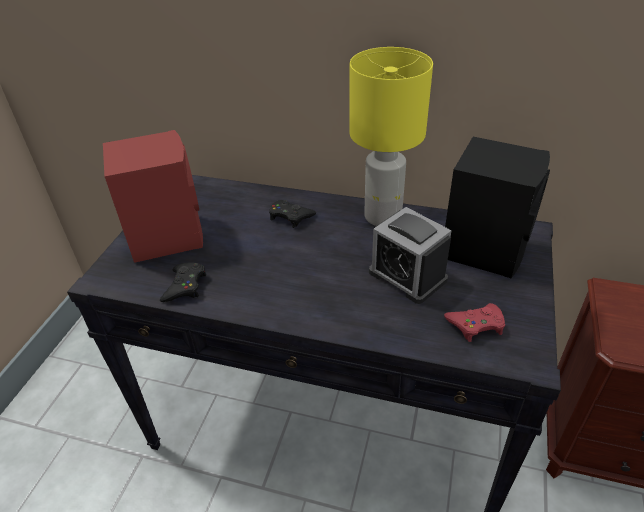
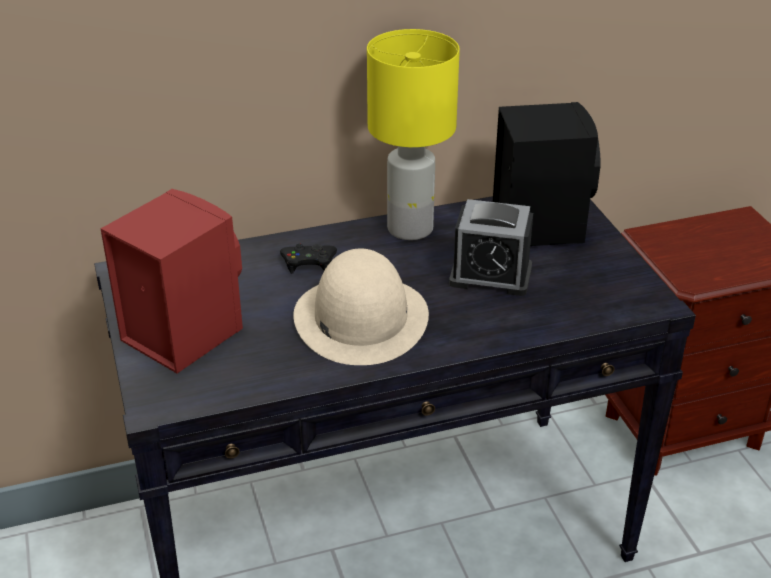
camera: 35 degrees left, 5 degrees down
(185, 286) = (268, 372): black game controller -> none
(282, 271) = (360, 318): none -> beige hat
(476, 324) = (589, 292): red game controller -> none

